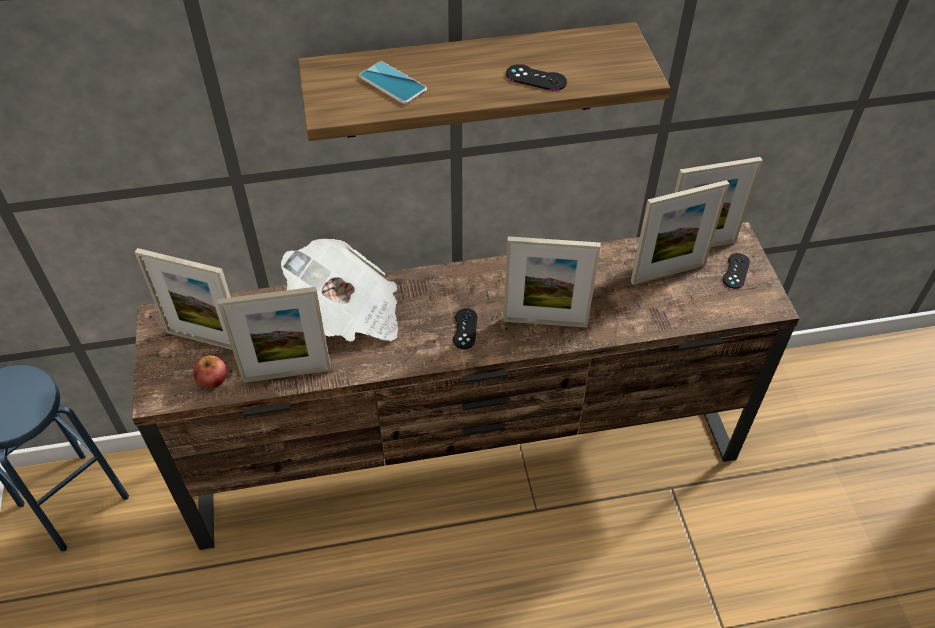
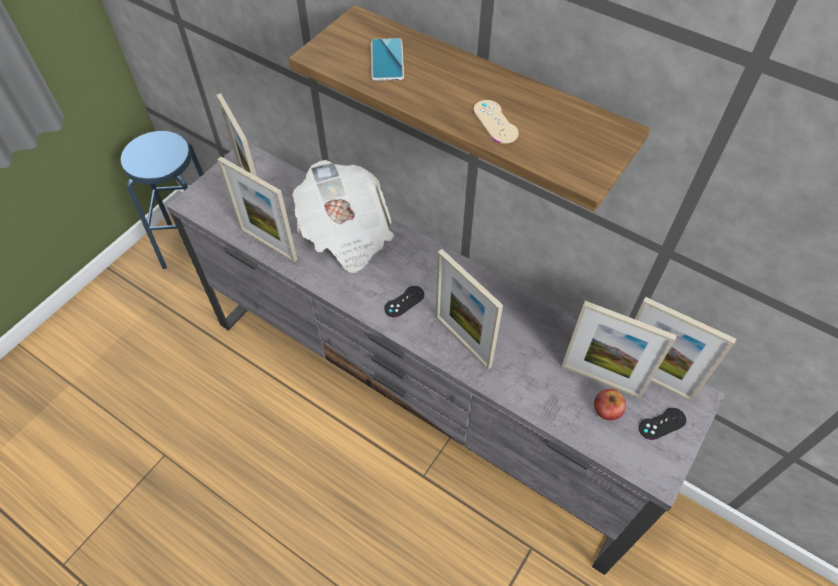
camera: 45 degrees right, 5 degrees up
(212, 378) = (229, 214): apple -> apple (607, 409)
(469, 454) = (421, 401): brown tv stand -> grey tv stand
(536, 78) = (495, 122): black game controller -> beige game controller

